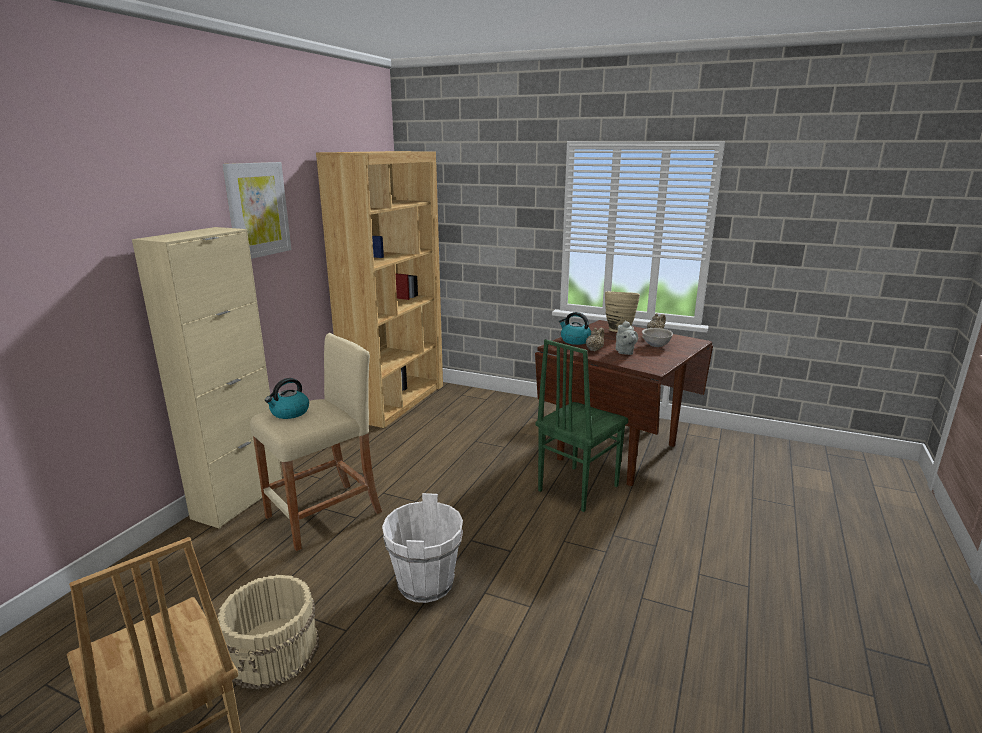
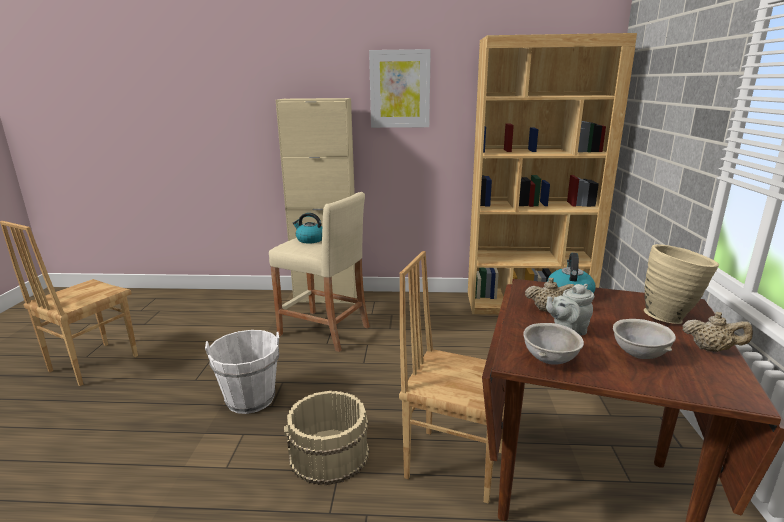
camera: 70 degrees right, 0 degrees up
(274, 650) = (177, 360): beige bucket -> beige bucket (329, 455)
(576, 488) = (454, 462): green chair -> brown chair
(656, 362) = (551, 360): none -> grey bowl

